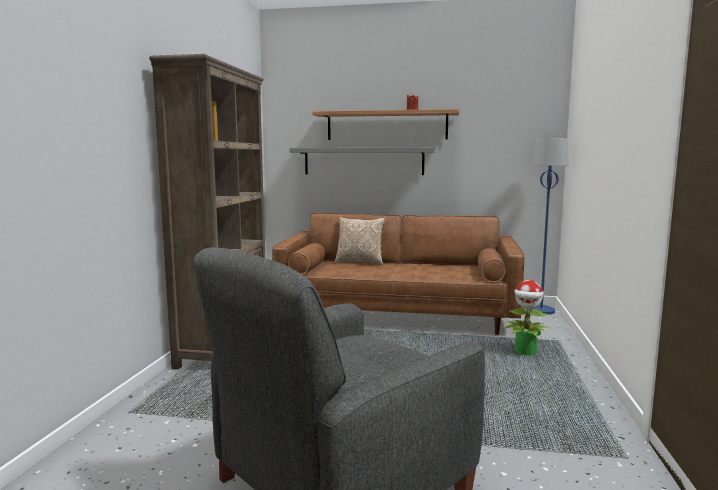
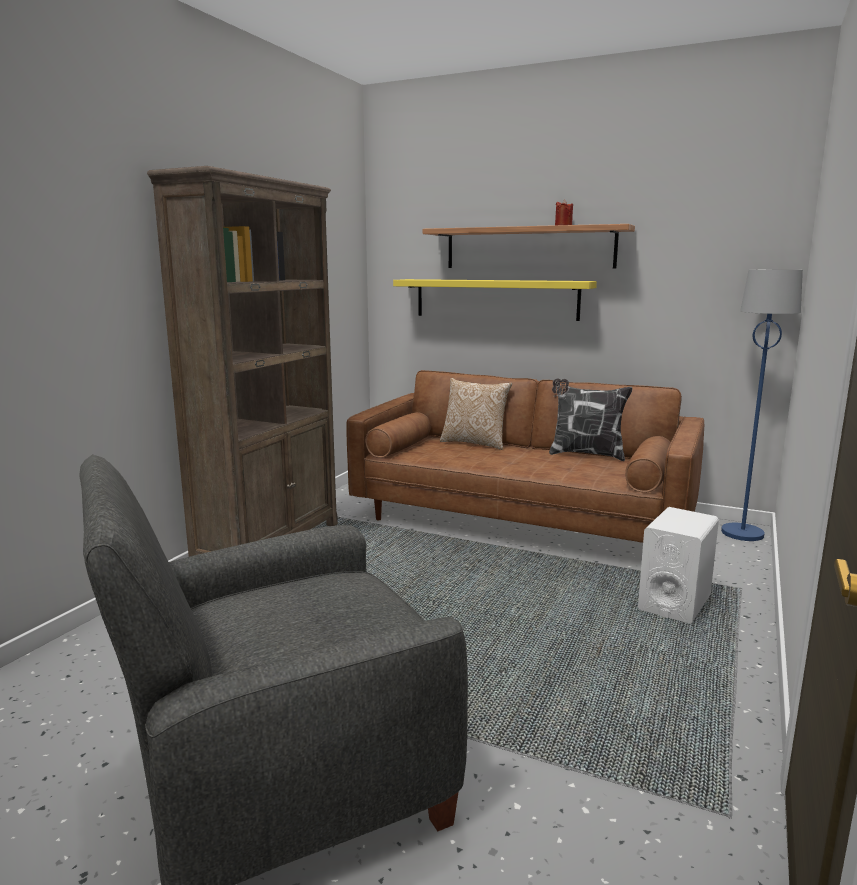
camera: 15 degrees right, 5 degrees up
(363, 161) = (495, 299): grey shelf -> yellow shelf
(440, 264) = (586, 454): none -> pillow
(525, 352) = (674, 603): potted plant -> white speaker

